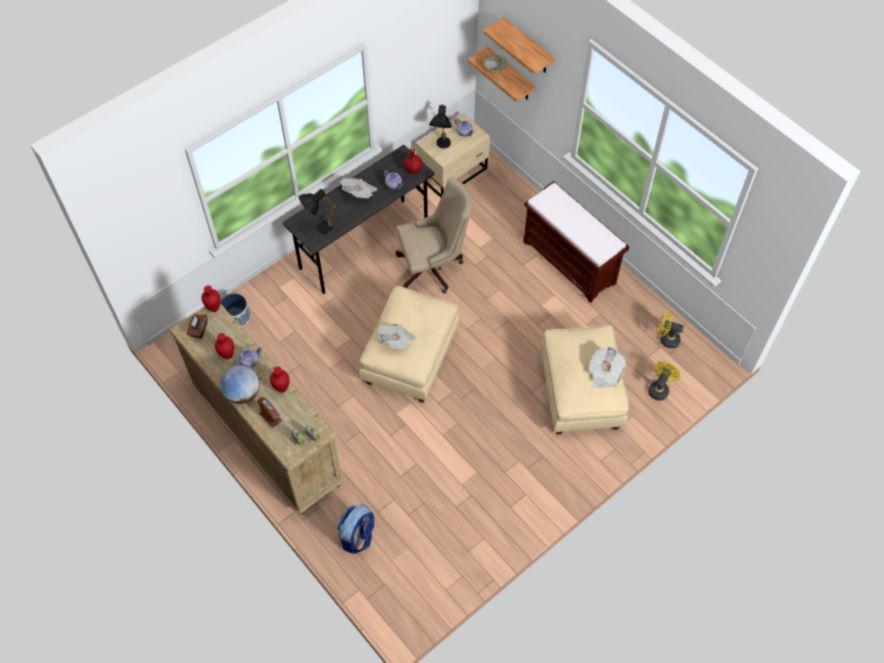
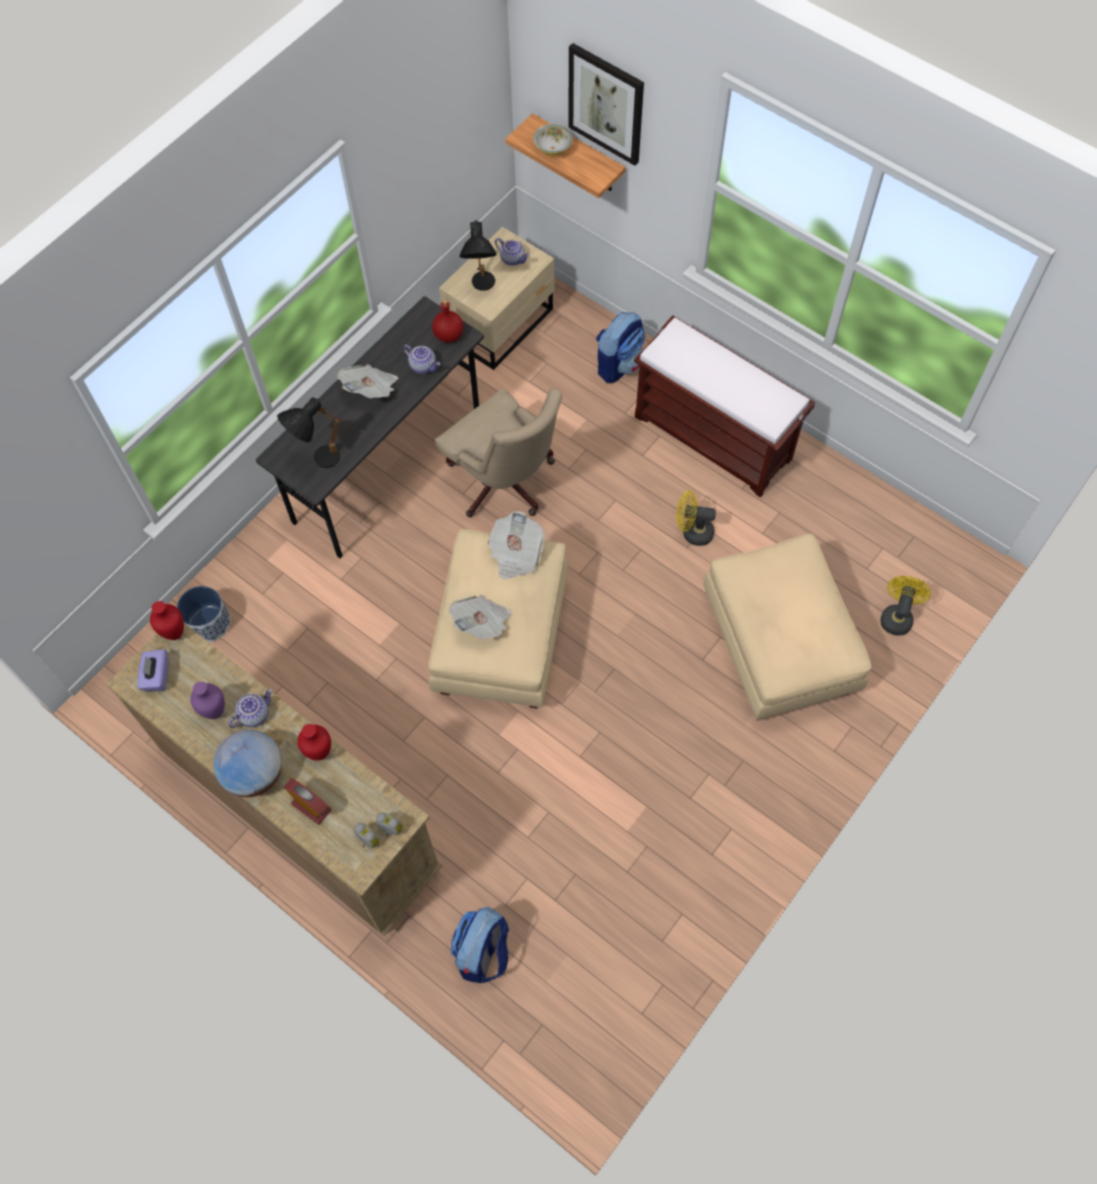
camera: 10 degrees left, 5 degrees up
(198, 330) = (156, 676): brown tissue box -> purple tissue box
(227, 356) = (214, 713): red vase -> purple vase
(433, 267) = (505, 484): beige office chair -> beige office chair turned 75 degrees clockwise
(520, 208) = (619, 364): none -> backpack
(528, 47) = (606, 104): shelf -> picture
(604, 373) = (822, 616): newspaper -> newspaper (515, 554)
(666, 339) = (888, 534): yellow fan -> yellow fan (692, 532)

